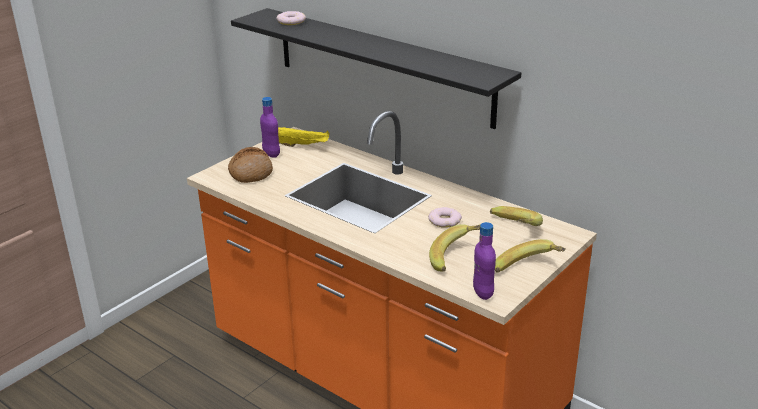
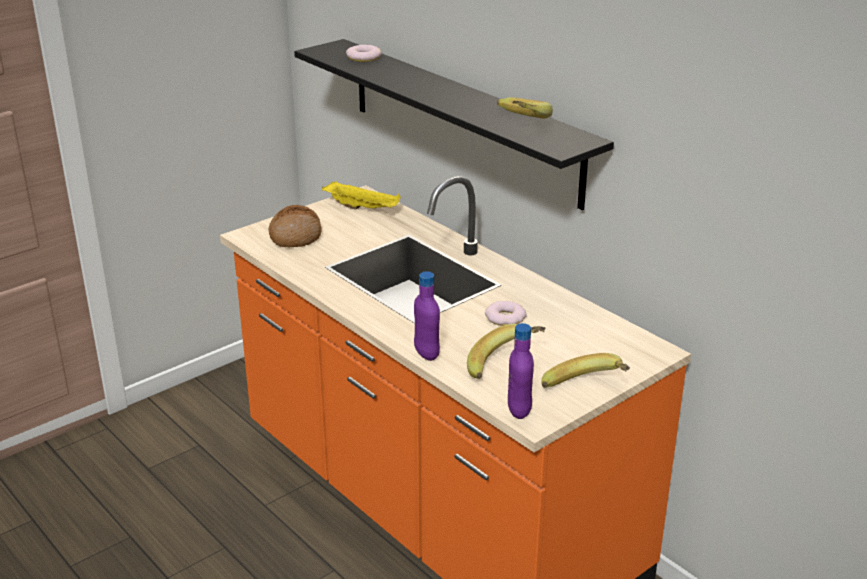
camera: 10 degrees right, 0 degrees up
(271, 154) = (327, 216): purple bottle -> purple bottle (426, 354)
(512, 230) = (585, 338): banana -> banana (517, 123)

